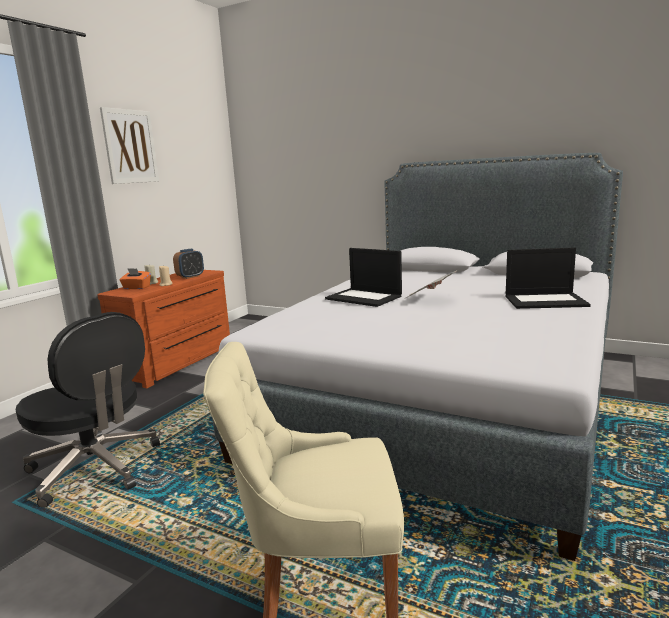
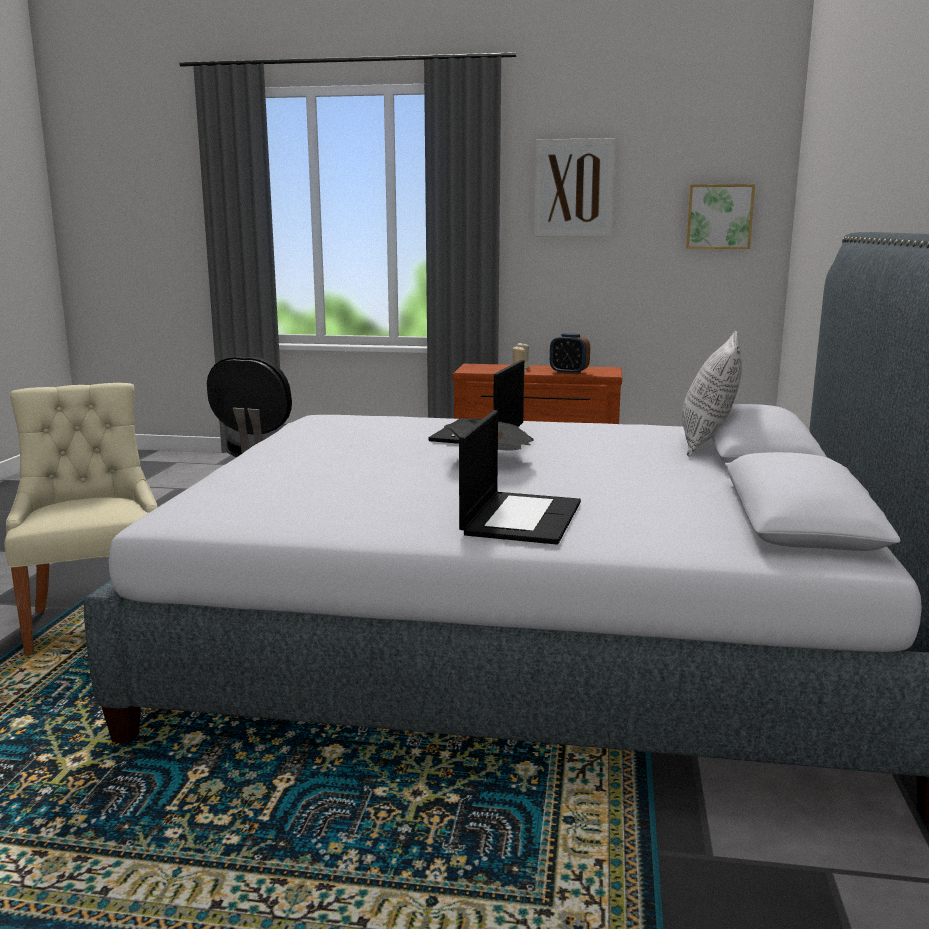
camera: 70 degrees right, 0 degrees up
(136, 288) = (495, 367): orange tissue box -> none
(206, 166) = (719, 216): none -> picture
(414, 271) = (707, 445): none -> pillow
(546, 301) = (521, 517): laptop -> laptop turned 150 degrees counterclockwise

